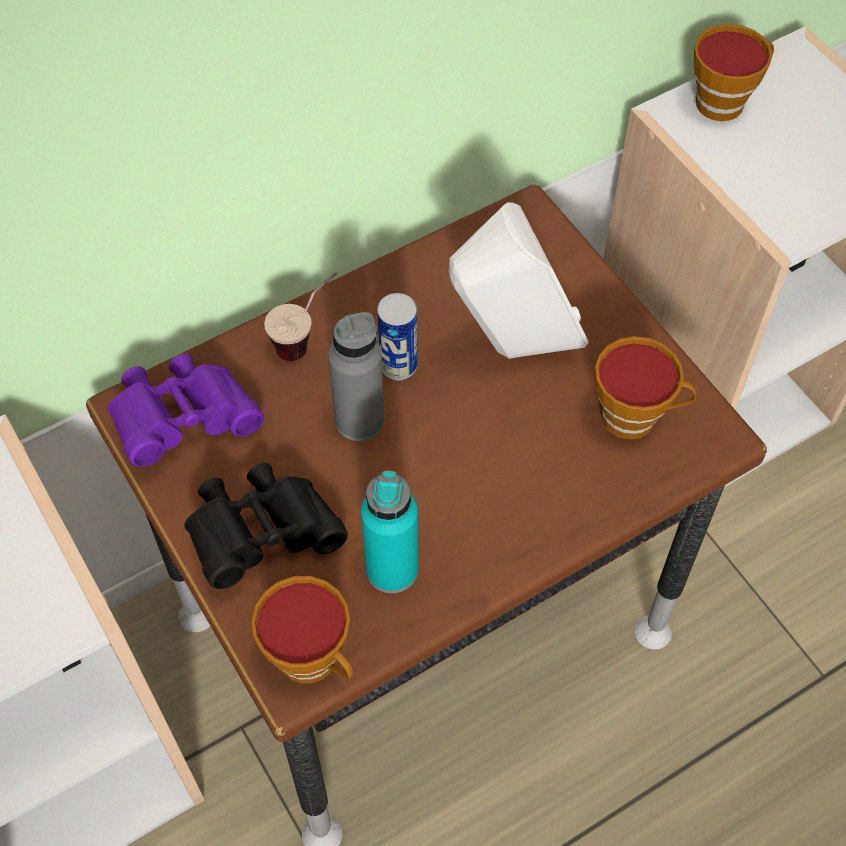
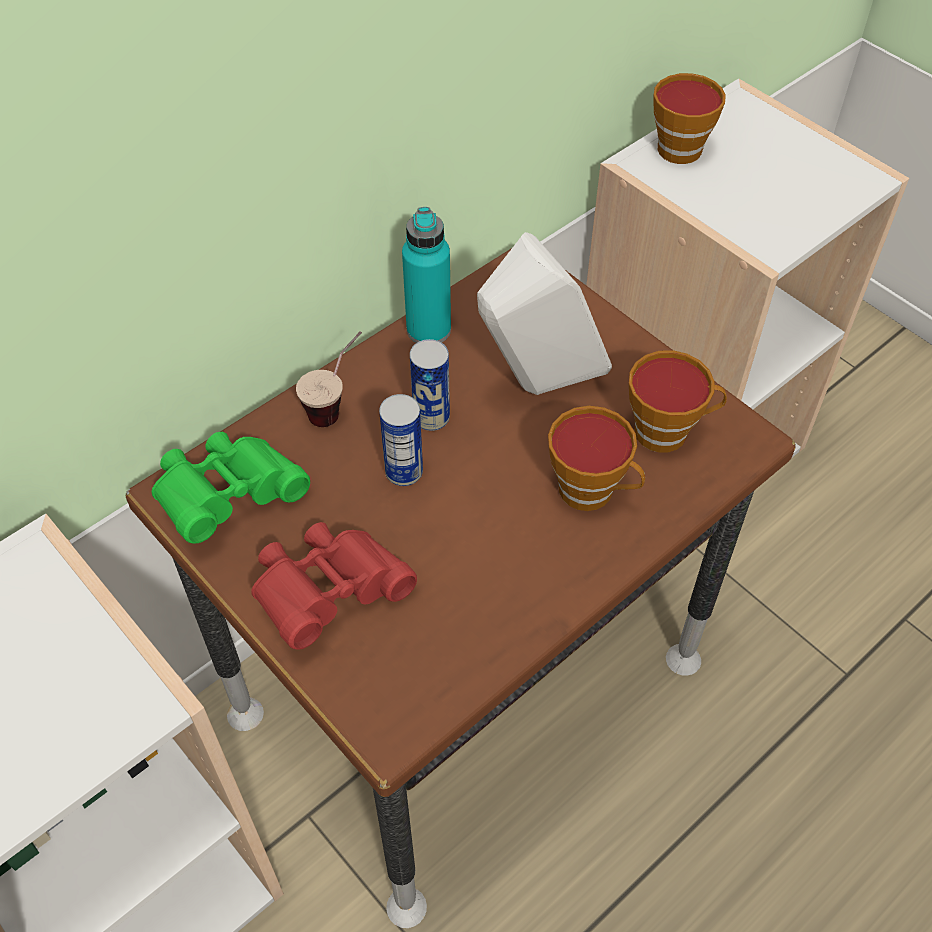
camera: 10 degrees left, 5 degrees down
(184, 421) = (229, 497): purple binoculars -> green binoculars
(263, 534) = (329, 593): black binoculars -> red binoculars
(314, 659) = (406, 706): cup -> cup (592, 491)
(359, 420) = (404, 472): grey bottle -> can
(392, 569) = (465, 607): turquoise bottle -> turquoise bottle (428, 329)

